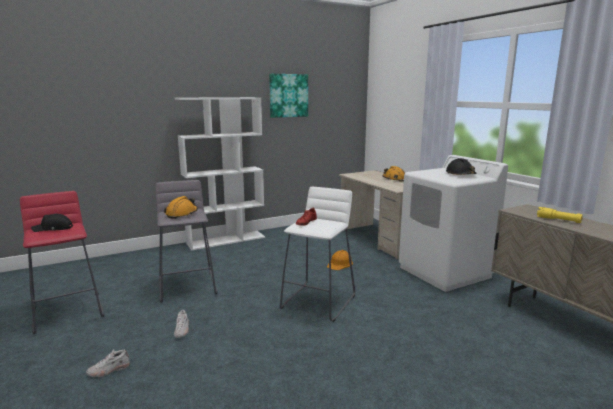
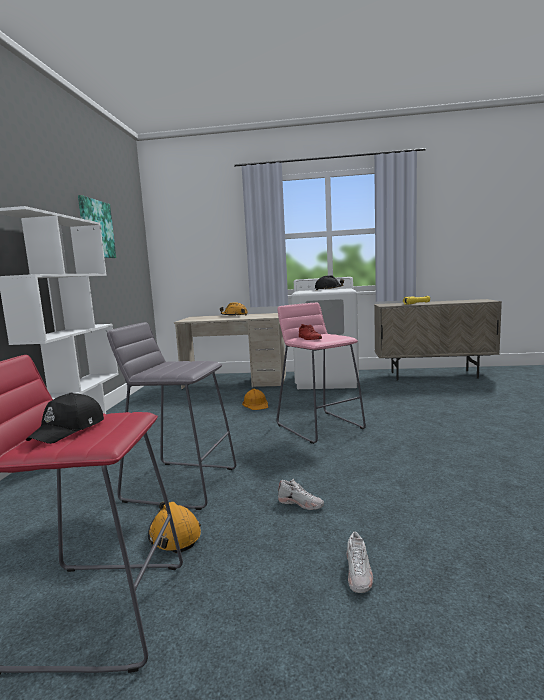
camera: 55 degrees left, 5 degrees down
(182, 214) = (177, 366): orange hard hat -> orange hard hat (174, 535)
(319, 301) = (320, 426): white stool -> pink stool

